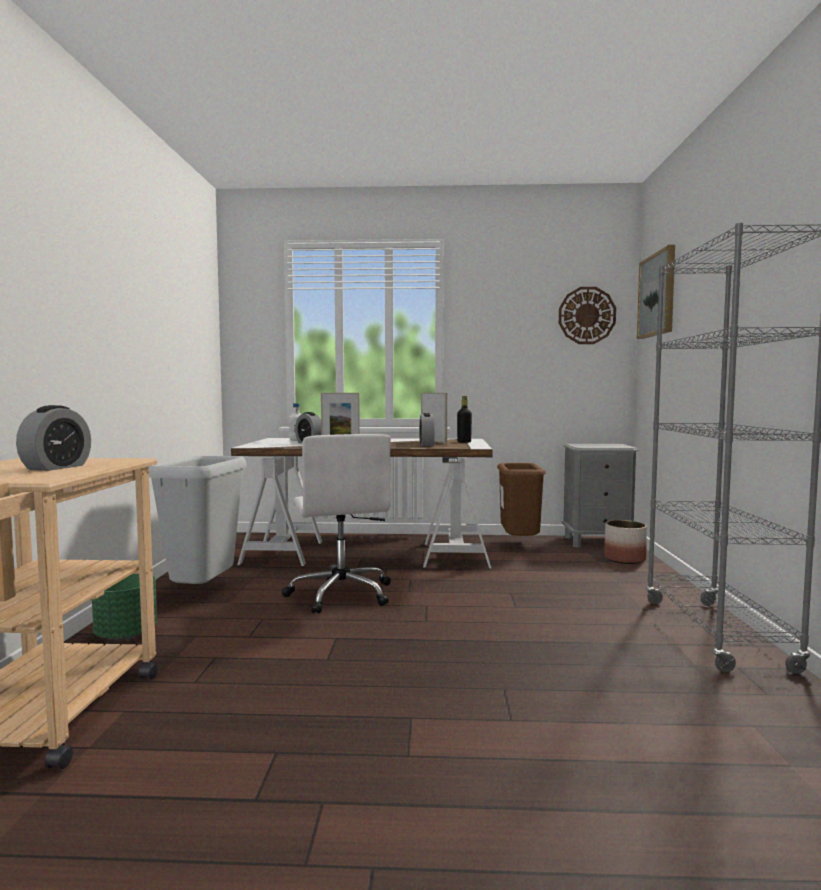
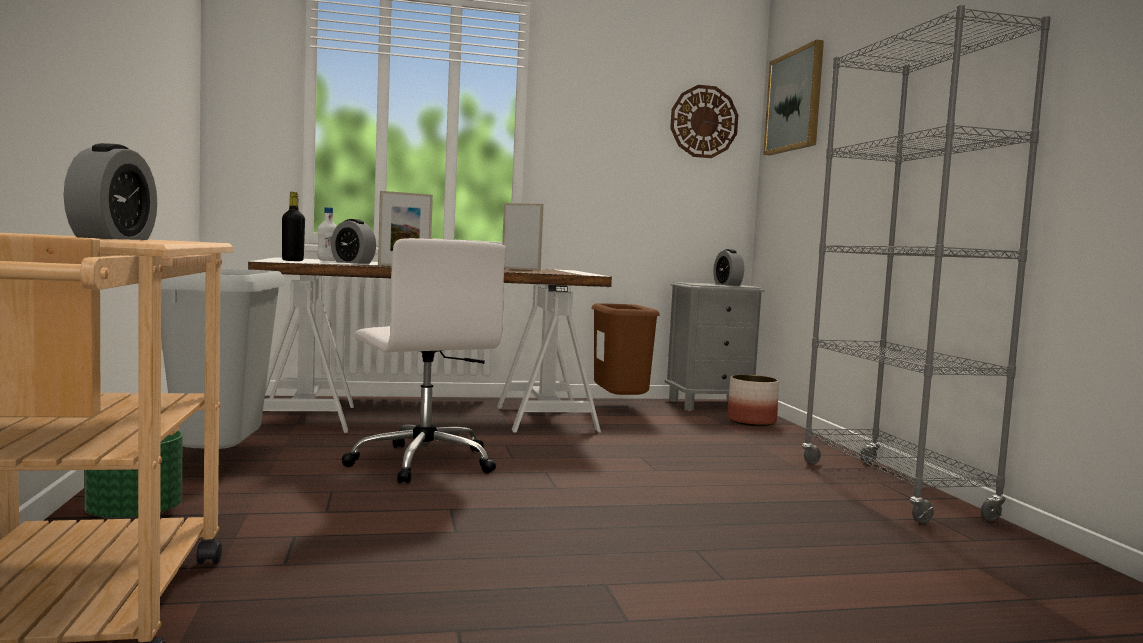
camera: 15 degrees left, 0 degrees up
(426, 445) = (519, 270): alarm clock -> alarm clock (727, 285)
(464, 442) = (561, 271): black bottle -> black bottle (292, 260)

